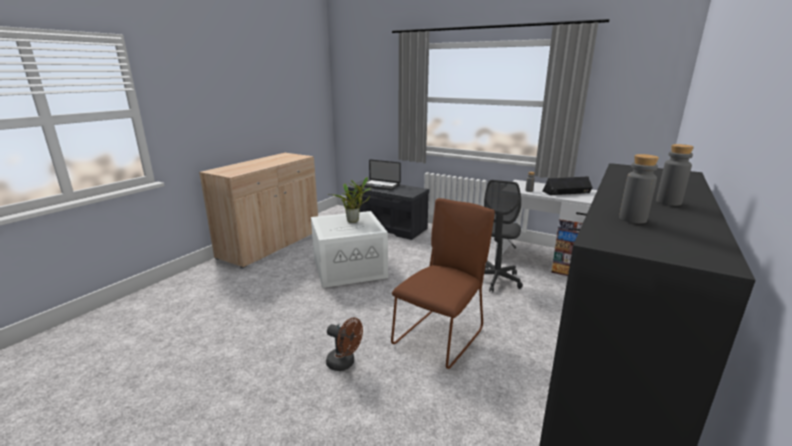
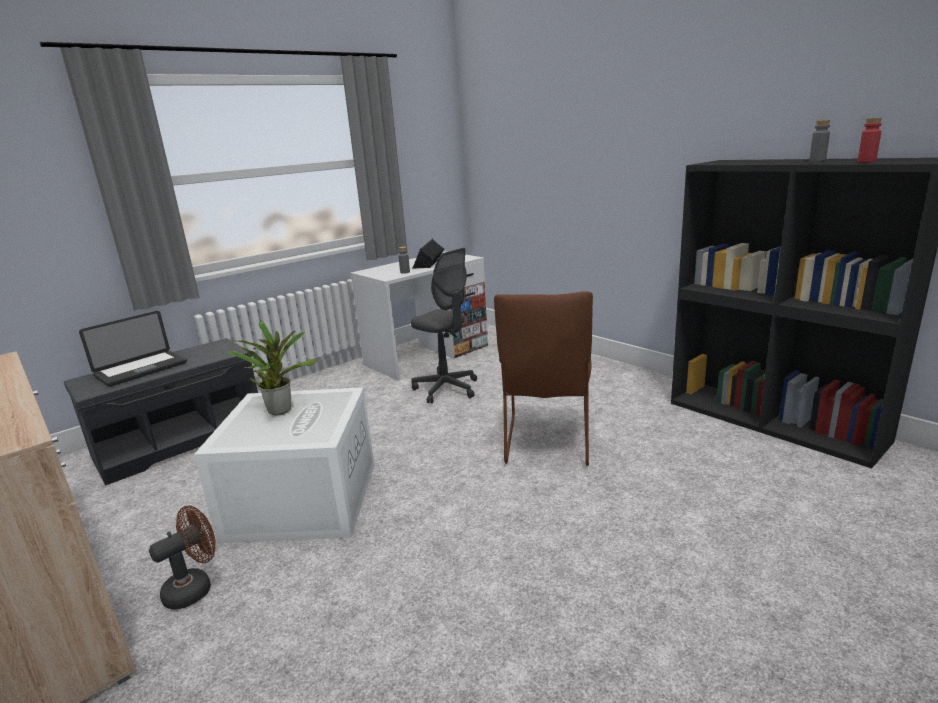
camera: 70 degrees left, 0 degrees up
(344, 363) = (586, 527): brown fan -> brown fan (195, 588)
(441, 335) = (547, 444): brown chair -> brown chair turned 135 degrees counterclockwise
(632, 219) = (866, 161): grey bottle -> red bottle

